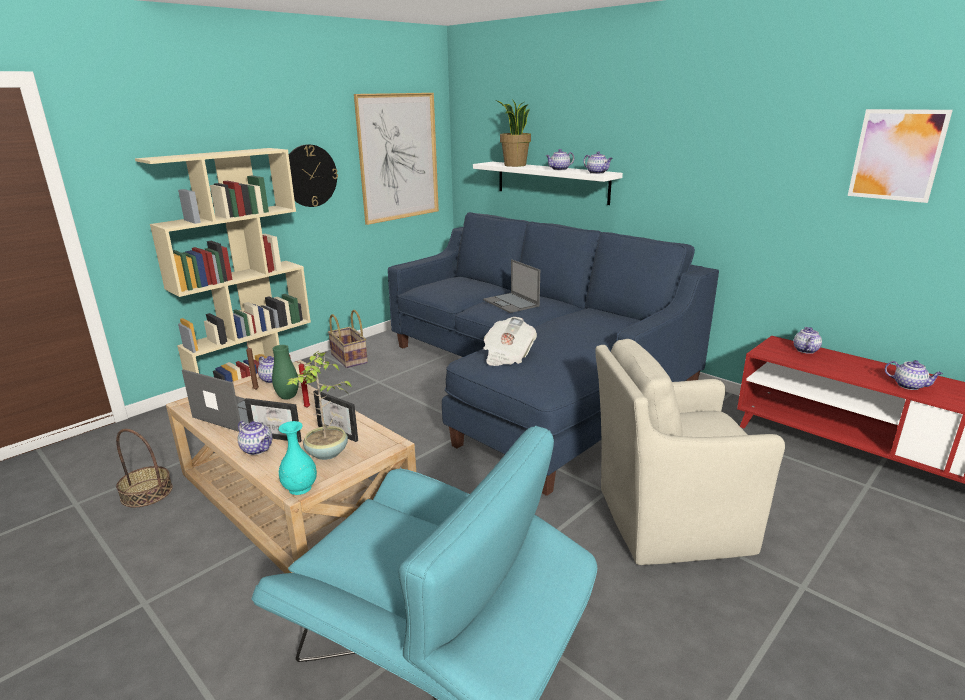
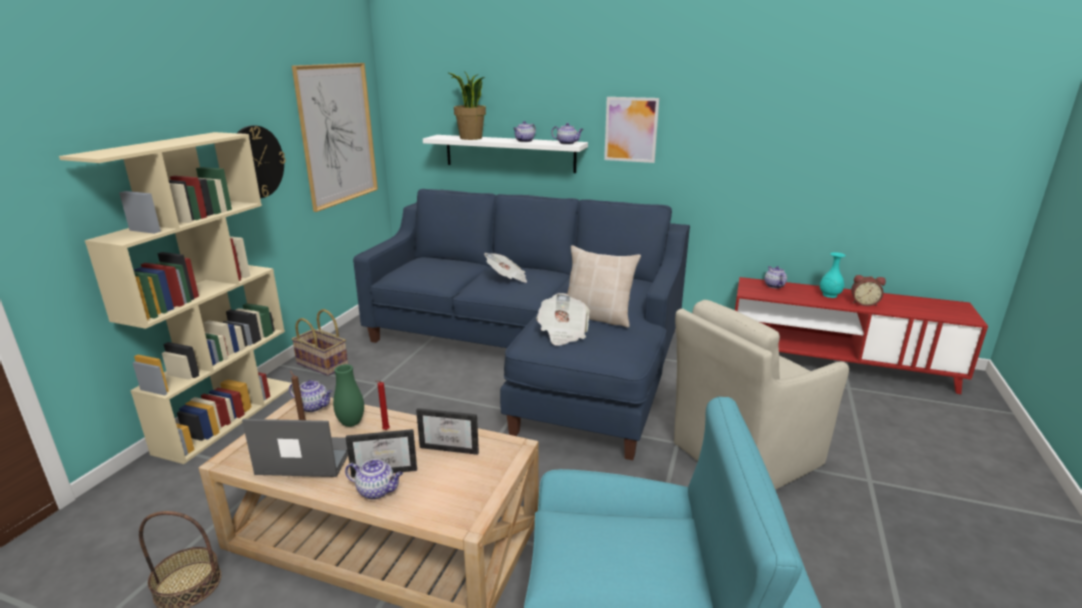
camera: 25 degrees left, 0 degrees up
(299, 488) = (468, 520): turquoise vase -> turquoise vase (829, 295)
(327, 453) = (459, 475): potted plant -> none
(511, 303) = (507, 278): laptop -> newspaper
(557, 348) = (598, 317): none -> beige pillow
(897, 155) = (832, 121): picture -> picture (631, 129)
(909, 386) = (864, 303): teapot -> alarm clock

